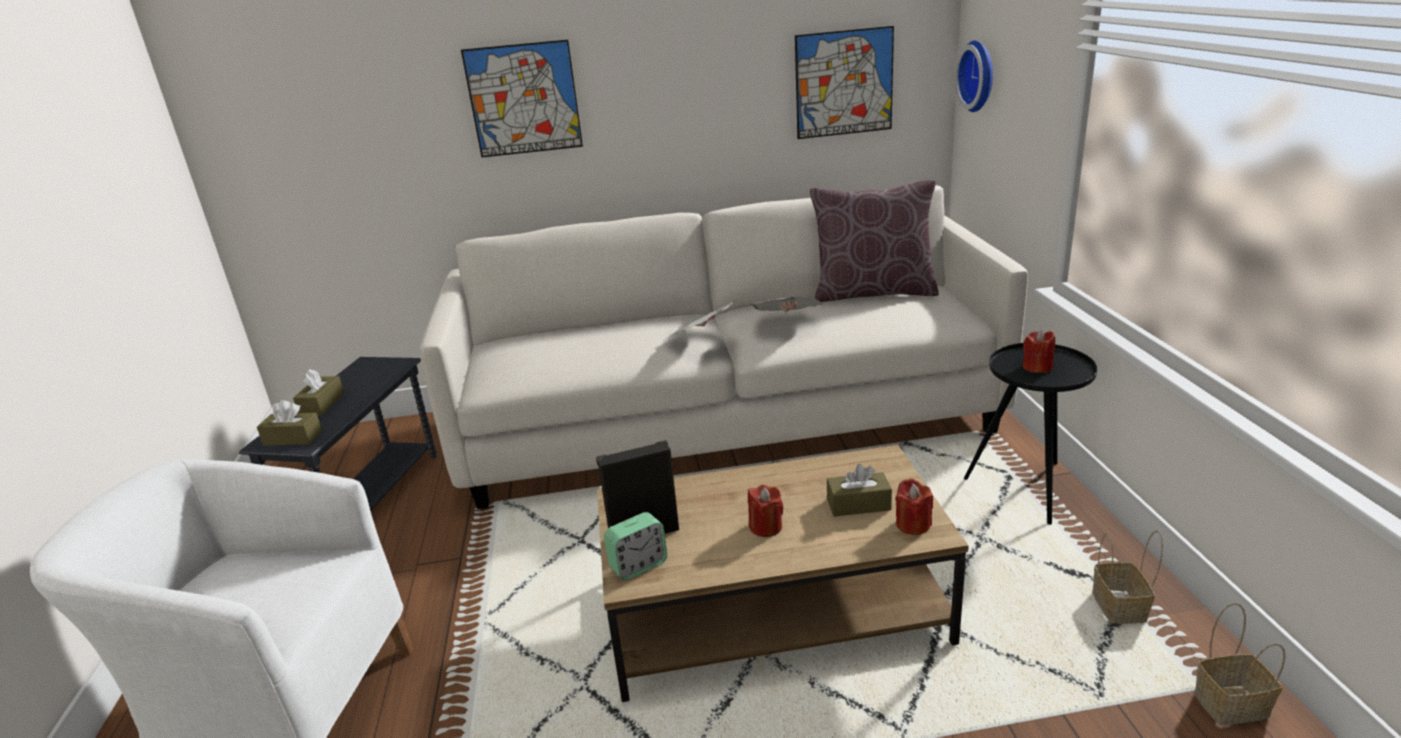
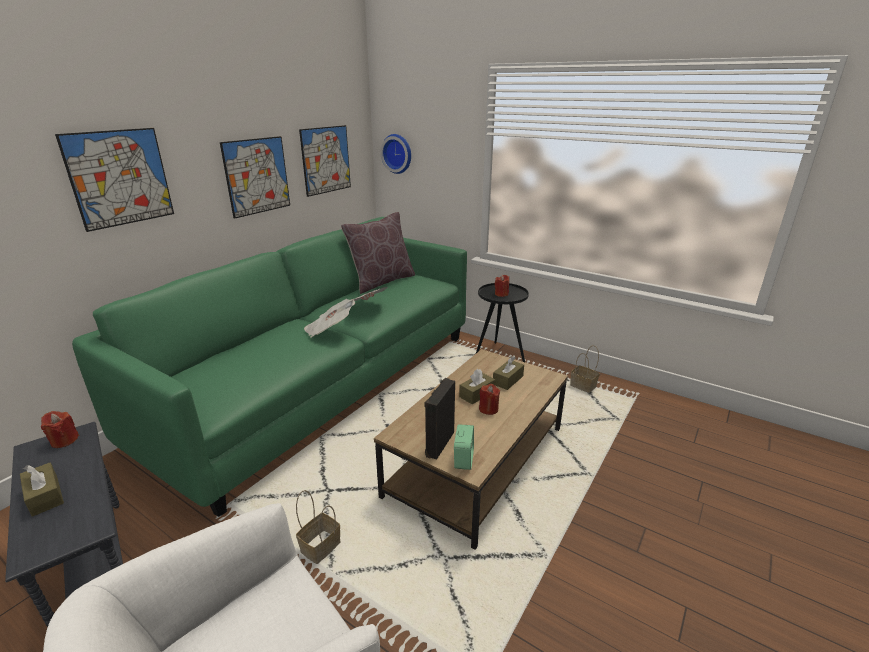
camera: 50 degrees left, 0 degrees up
(293, 438) = (64, 534): brown tissue box -> brown tissue box (477, 394)
(711, 104) = (257, 176): none -> picture
(727, 421) = (323, 385): white sofa -> green sofa
(912, 524) = (539, 377): red candle -> red candle (64, 440)
(1232, 703) = (646, 399): basket -> basket (321, 546)

